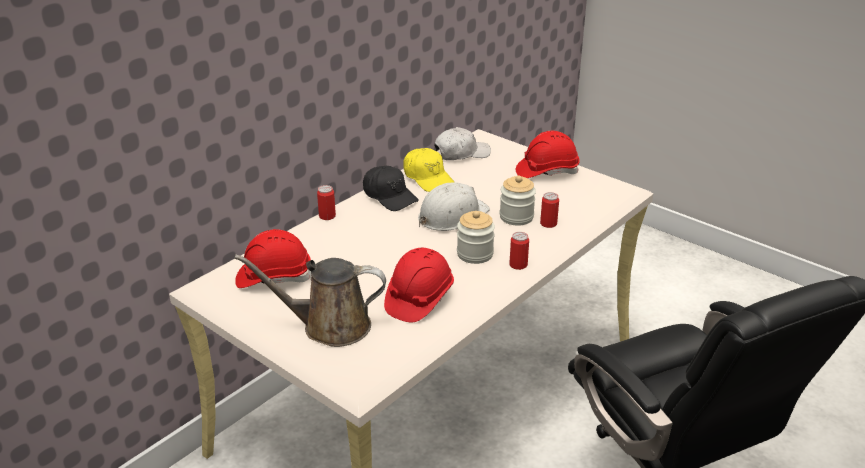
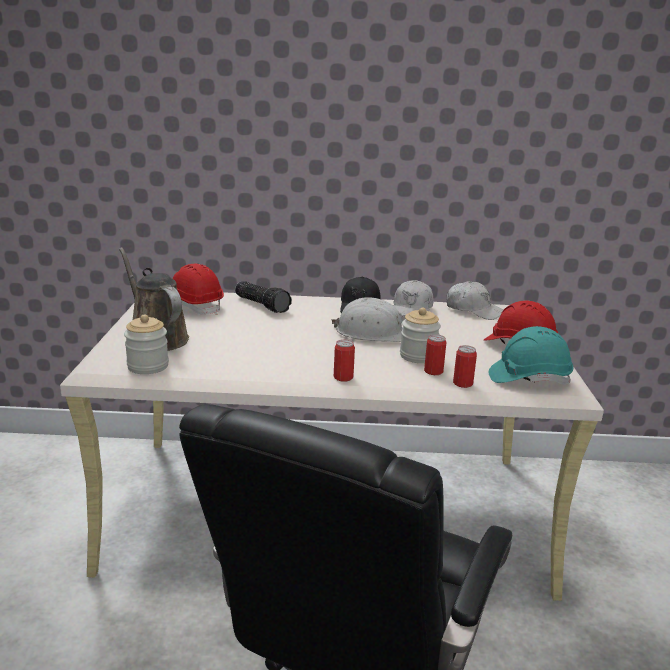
camera: 50 degrees right, 10 degrees down
(321, 240) = (263, 305): none -> flashlight
(327, 216) = (296, 298): can -> can (462, 383)
(419, 299) = (232, 355): red hard hat -> none
(428, 178) = (412, 310): yellow cap -> white cap
(475, 254) = (330, 356): jar -> jar (148, 366)
(596, 194) = (528, 378): none -> turquoise hard hat

